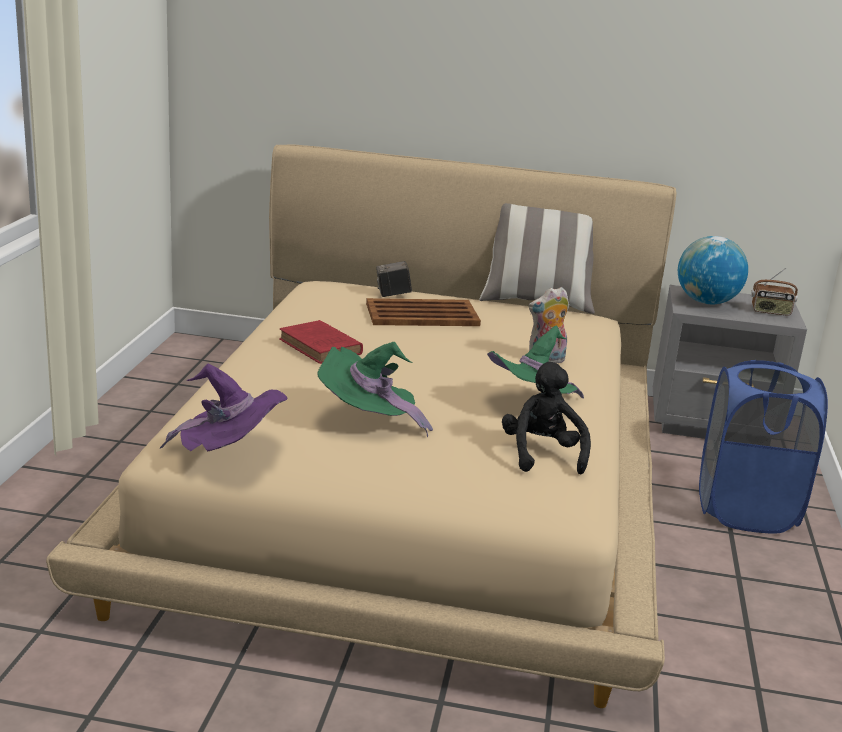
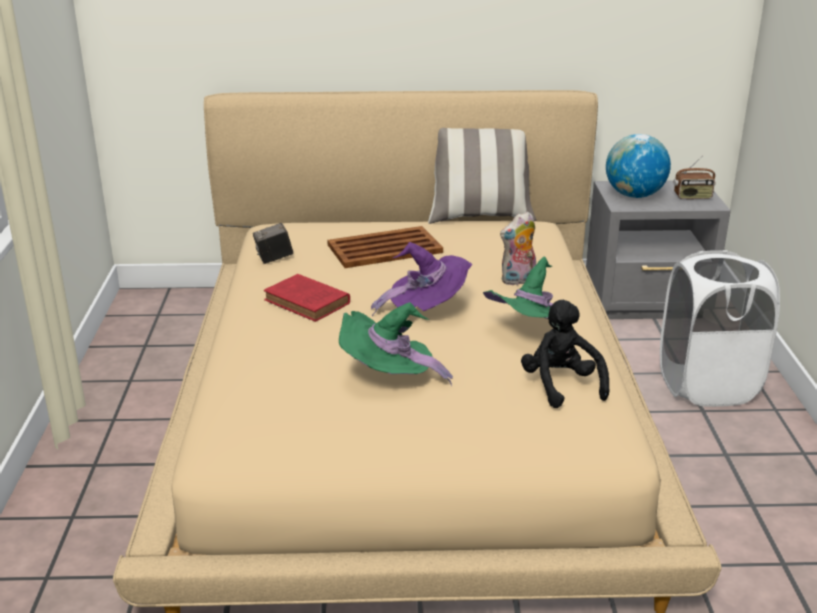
camera: 10 degrees left, 5 degrees up
(230, 453) = (274, 440): purple hat -> purple hat (427, 310)
(393, 294) = (347, 230): camera -> camera (274, 259)
(746, 510) = (707, 385): blue laundry basket -> white laundry basket

